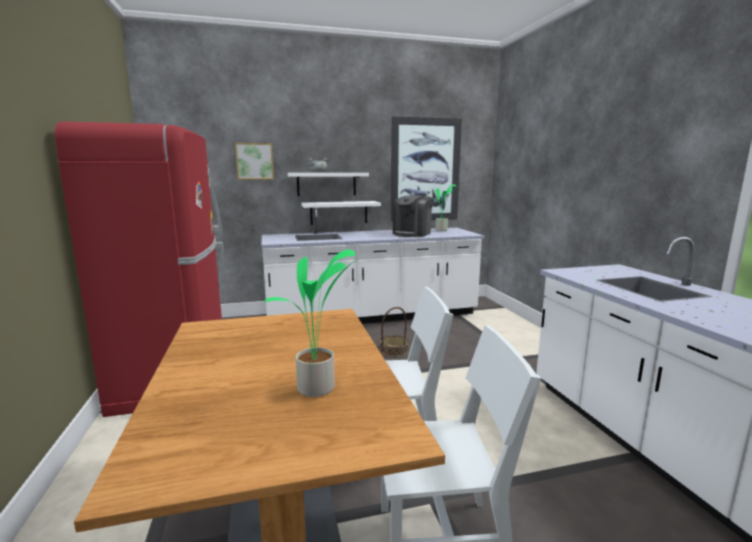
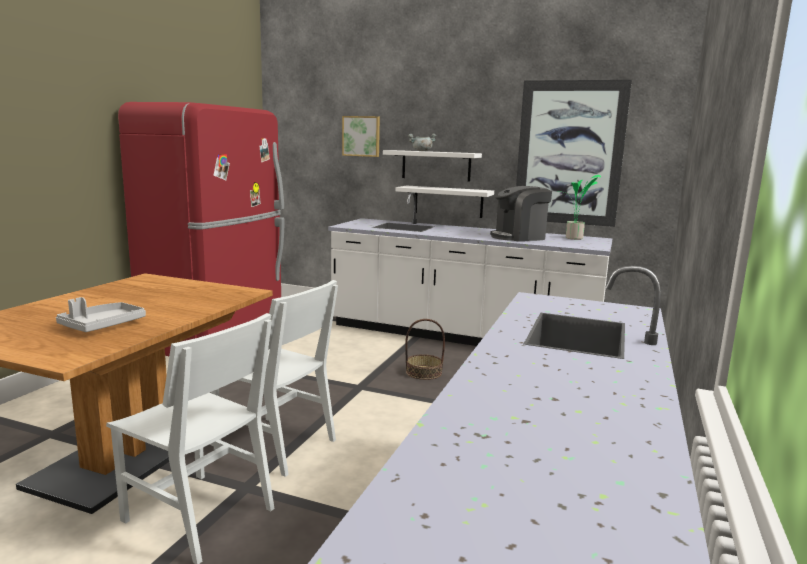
camera: 35 degrees right, 0 degrees up
(318, 389) = (102, 326): potted plant -> grey tray

